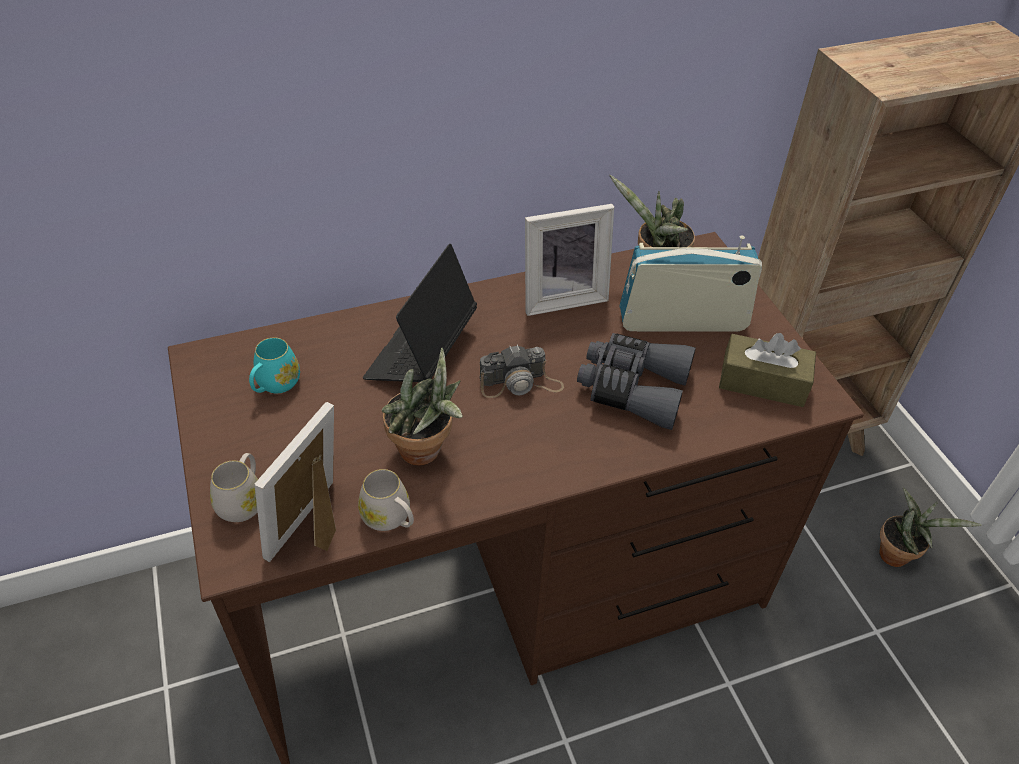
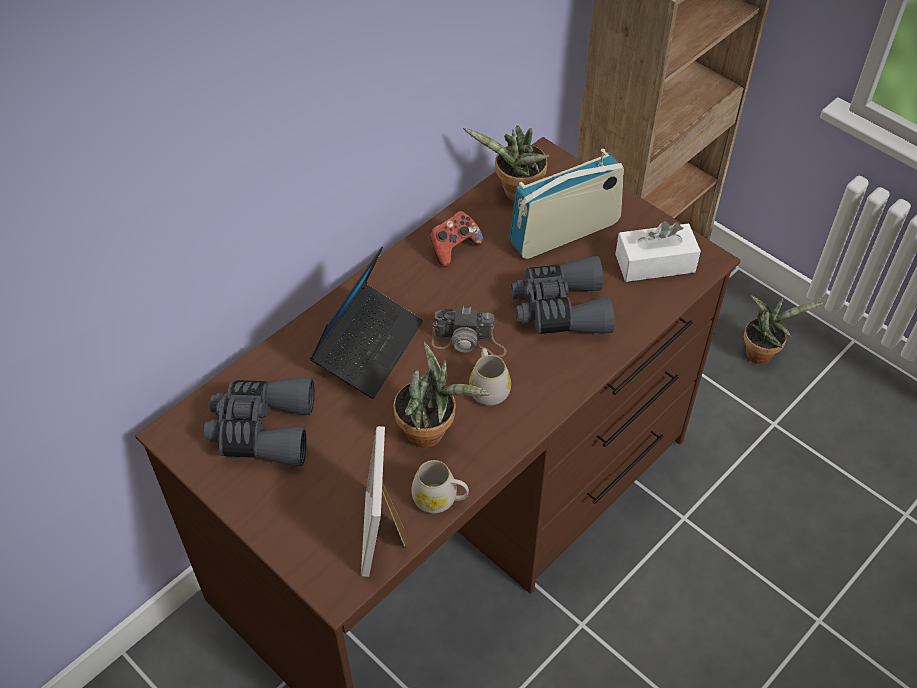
camera: 25 degrees left, 5 degrees up
(243, 500) = (310, 538): white mug -> white mug (488, 388)
(275, 385) = (262, 429): turquoise mug -> grey binoculars
(421, 352) = (368, 347): laptop -> laptop turned 150 degrees counterclockwise
(520, 383) = (469, 341): camera -> camera turned 45 degrees clockwise
(562, 296) = (453, 248): picture frame -> game controller
(762, 382) = (655, 263): brown tissue box -> white tissue box

